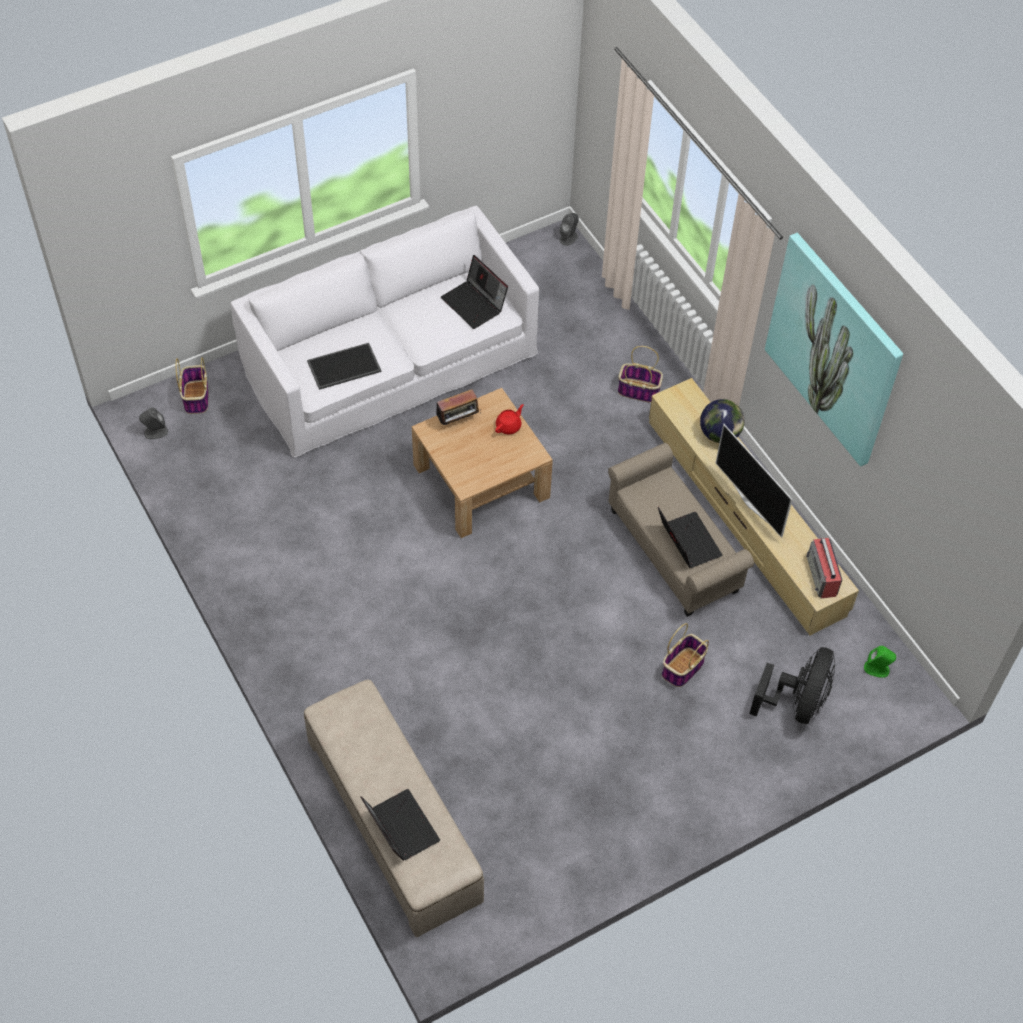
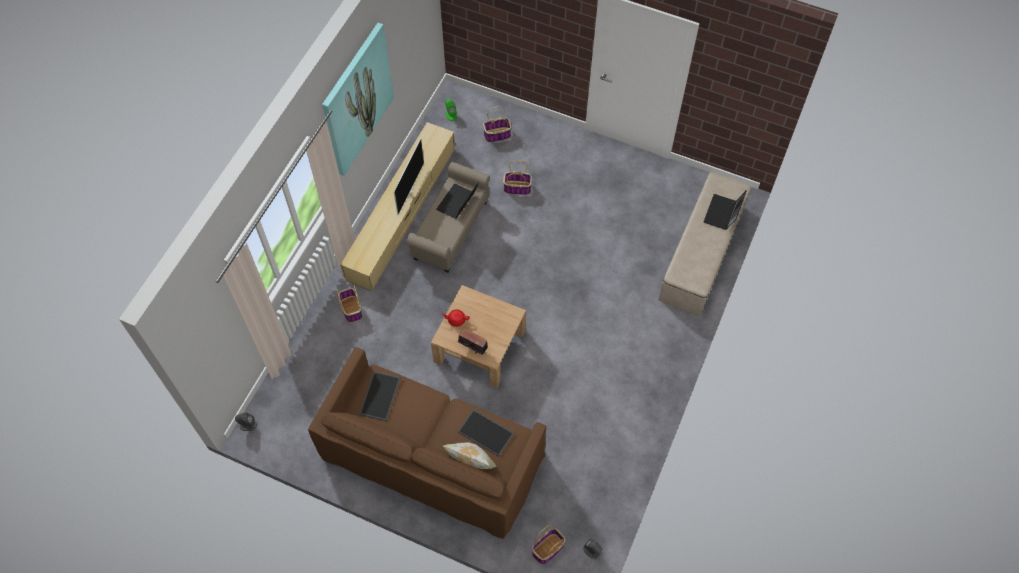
camera: 125 degrees left, 5 degrees up
(322, 334) = (471, 464): none -> pillow
(389, 362) = (432, 456): white sofa -> brown sofa
(475, 304) = (379, 395): laptop -> tray
(719, 434) = (372, 229): globe -> none
(797, 703) = (497, 135): black fan -> basket
(821, 576) = (431, 139): radio -> none

